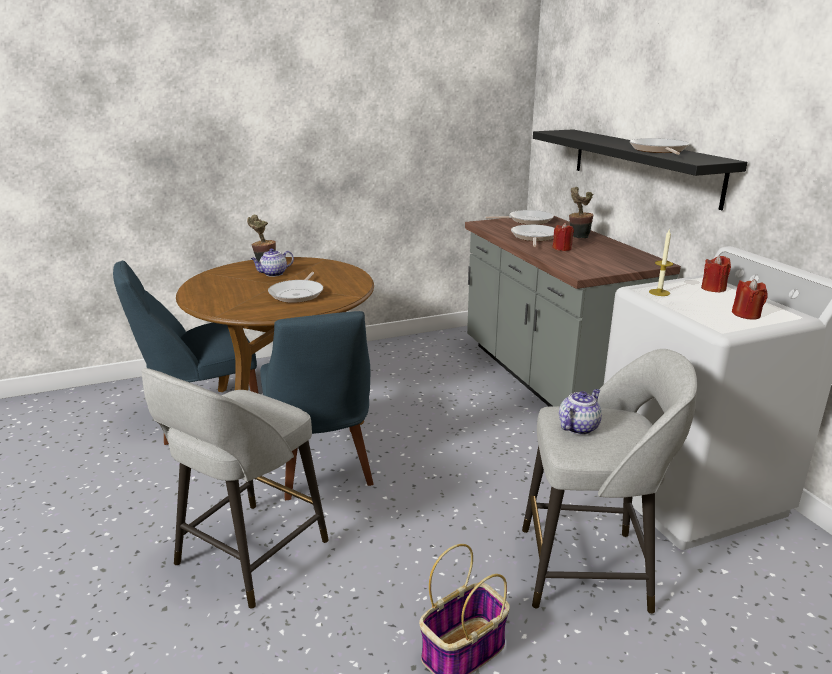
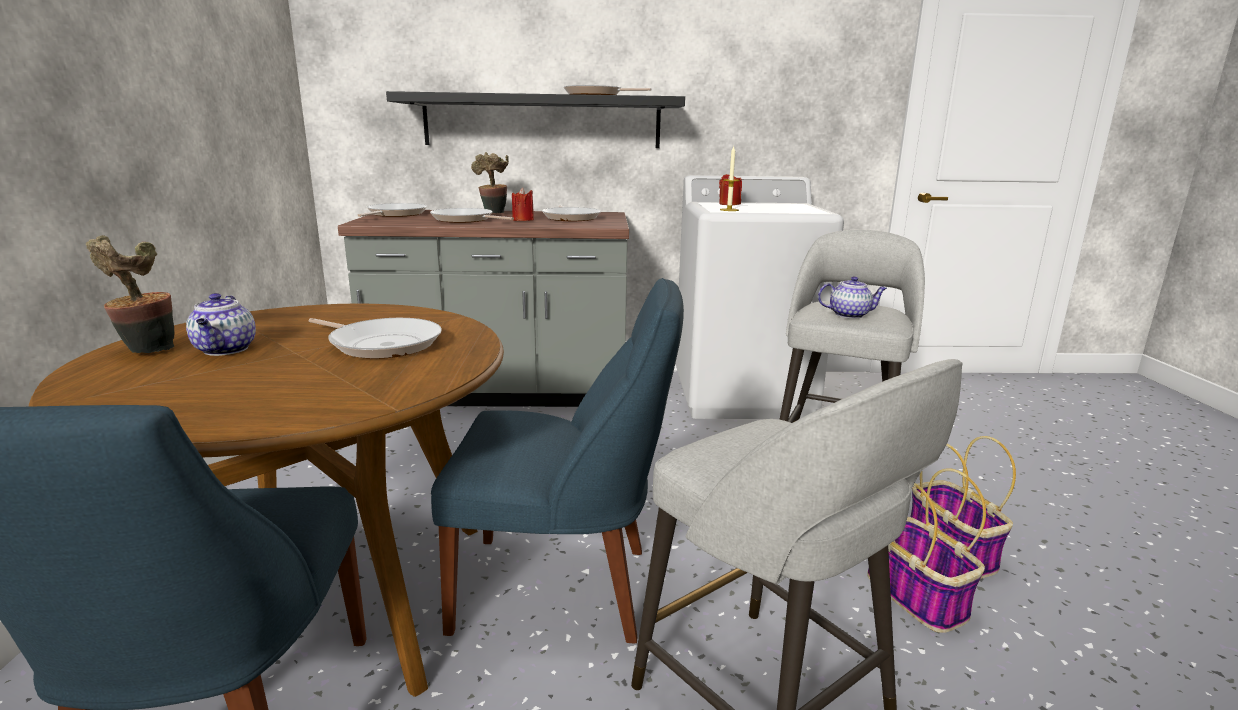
camera: 70 degrees left, 5 degrees down
(382, 624) = (918, 597): none -> basket
(578, 427) = (850, 315): teapot -> teapot turned 120 degrees clockwise
(601, 257) = (571, 218): none -> frying pan
(746, 314) = (793, 207): red candle -> none

